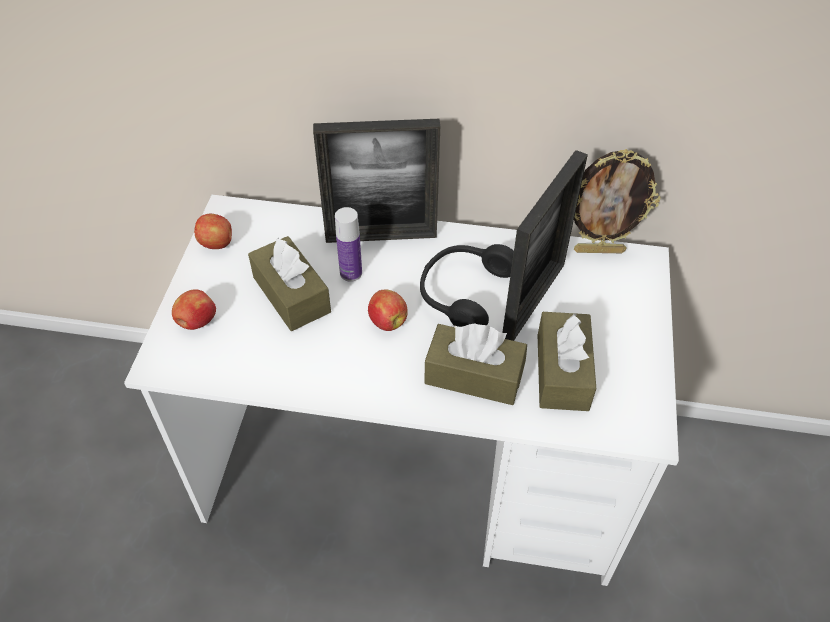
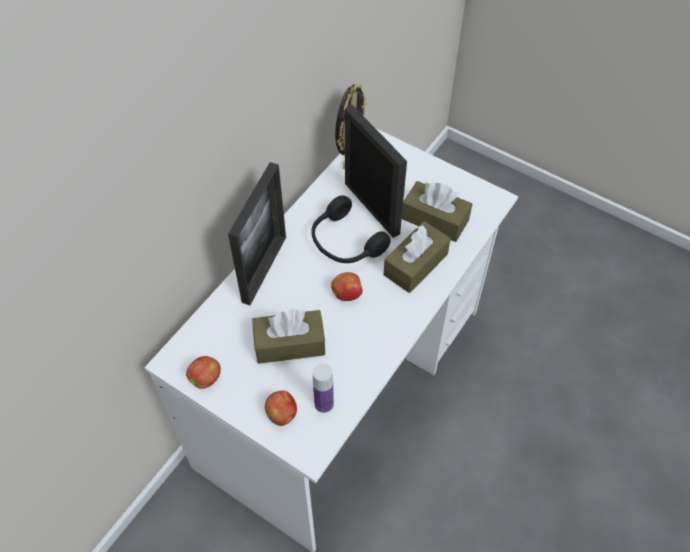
camera: 65 degrees left, 5 degrees up
(351, 273) = (290, 300): bottle -> bottle (324, 404)

